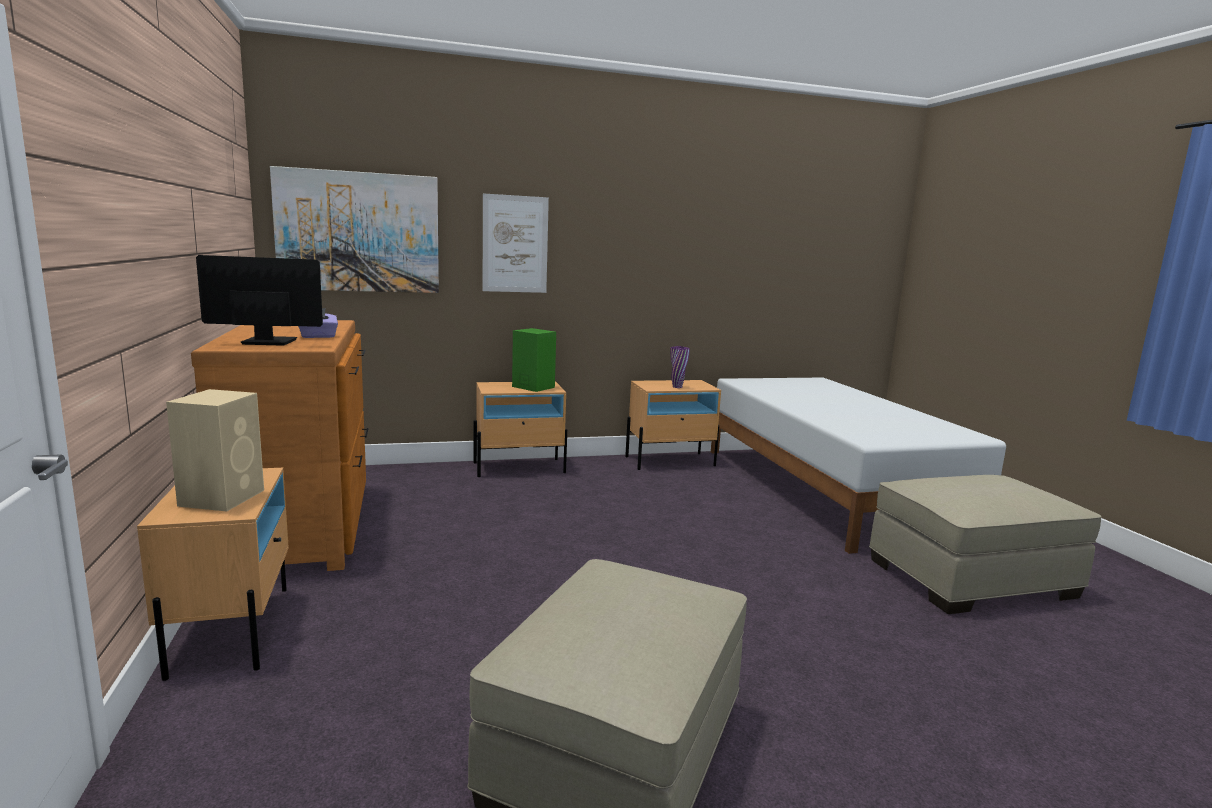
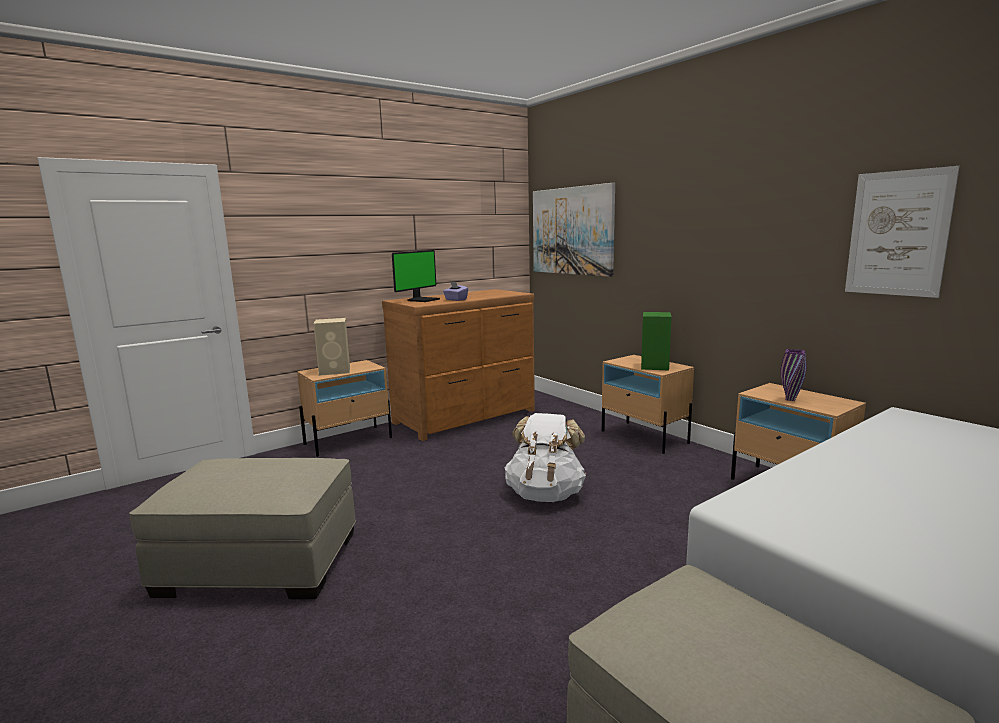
camera: 70 degrees right, 0 degrees up
(268, 342) = (422, 300): monitor -> monitor turned 60 degrees clockwise
(515, 244) = (666, 234): picture -> picture (897, 233)
(596, 537) = (545, 494): none -> white backpack

